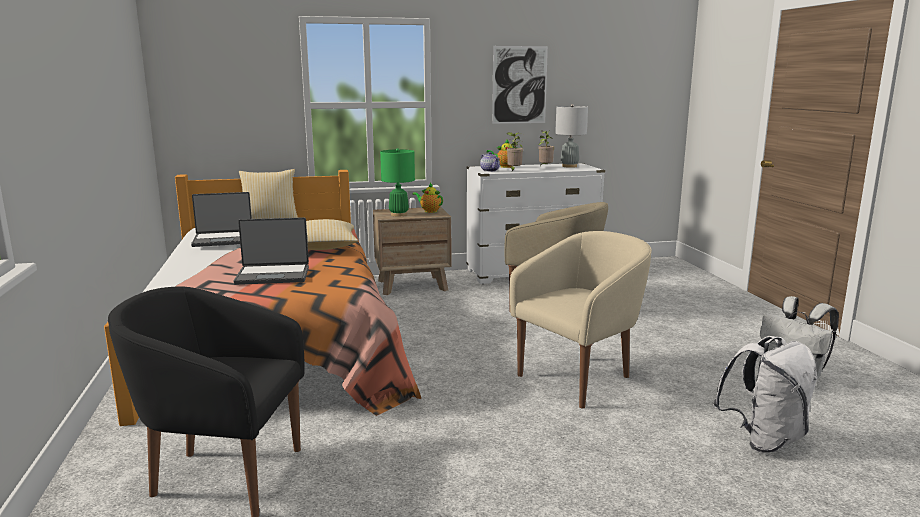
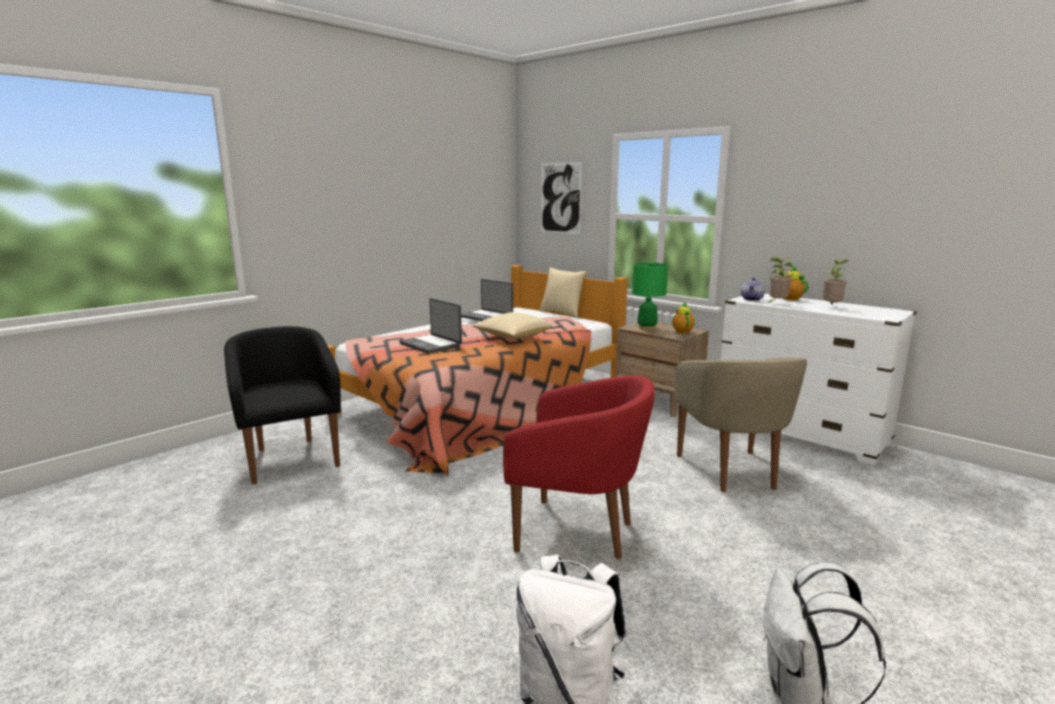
camera: 55 degrees right, 0 degrees up
(519, 85) = (831, 201): picture -> picture (560, 198)
(569, 166) = (872, 311): grey table lamp -> none
(580, 378) = (578, 532): beige armchair -> red armchair

